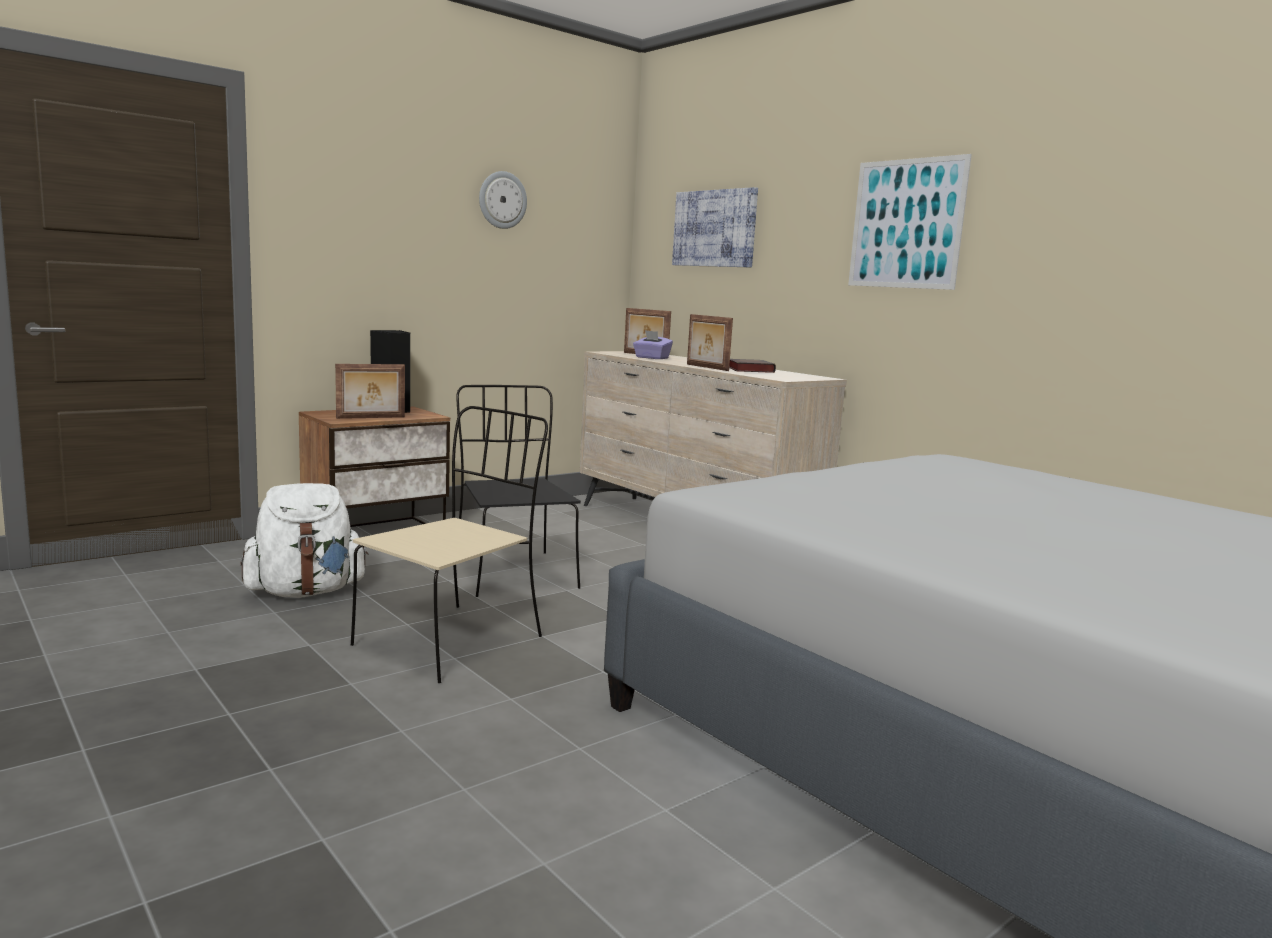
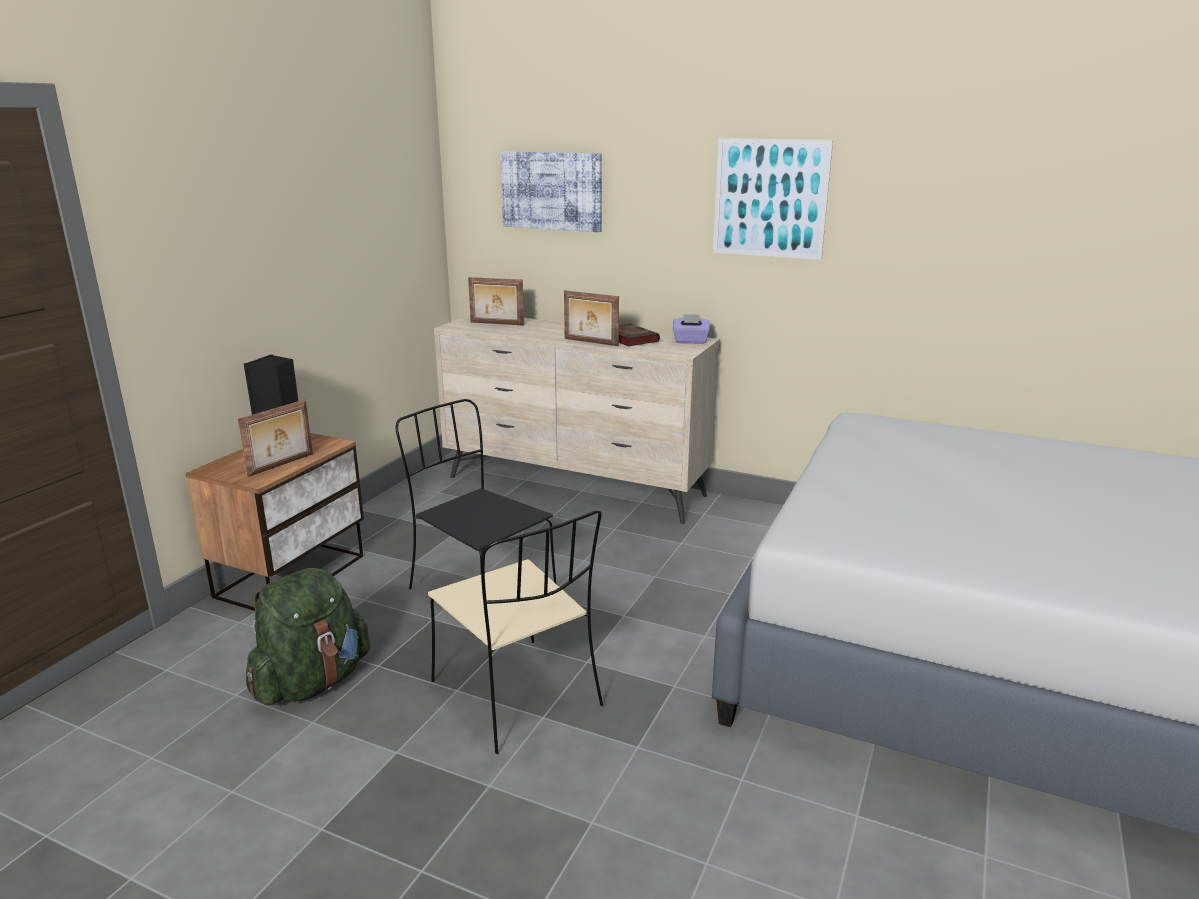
camera: 25 degrees left, 10 degrees up
(305, 592) = (312, 682): white backpack -> green backpack
(452, 640) = (518, 696): beige chair -> beige chair turned 135 degrees clockwise
(502, 200) = (333, 182): wall clock -> none
(651, 358) = (514, 330): purple tissue box -> purple tissue box (690, 341)

